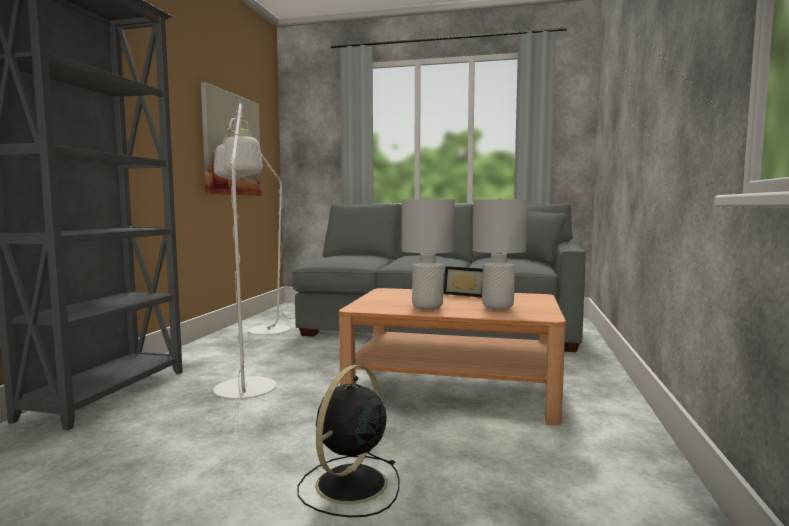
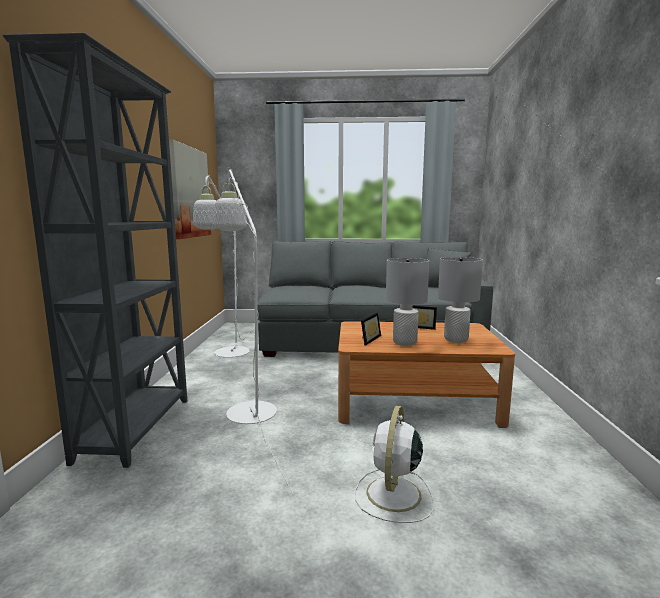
camera: 10 degrees left, 5 degrees up
(349, 485) = (393, 495): black fan -> white fan
(385, 303) = (367, 339): none -> picture frame

